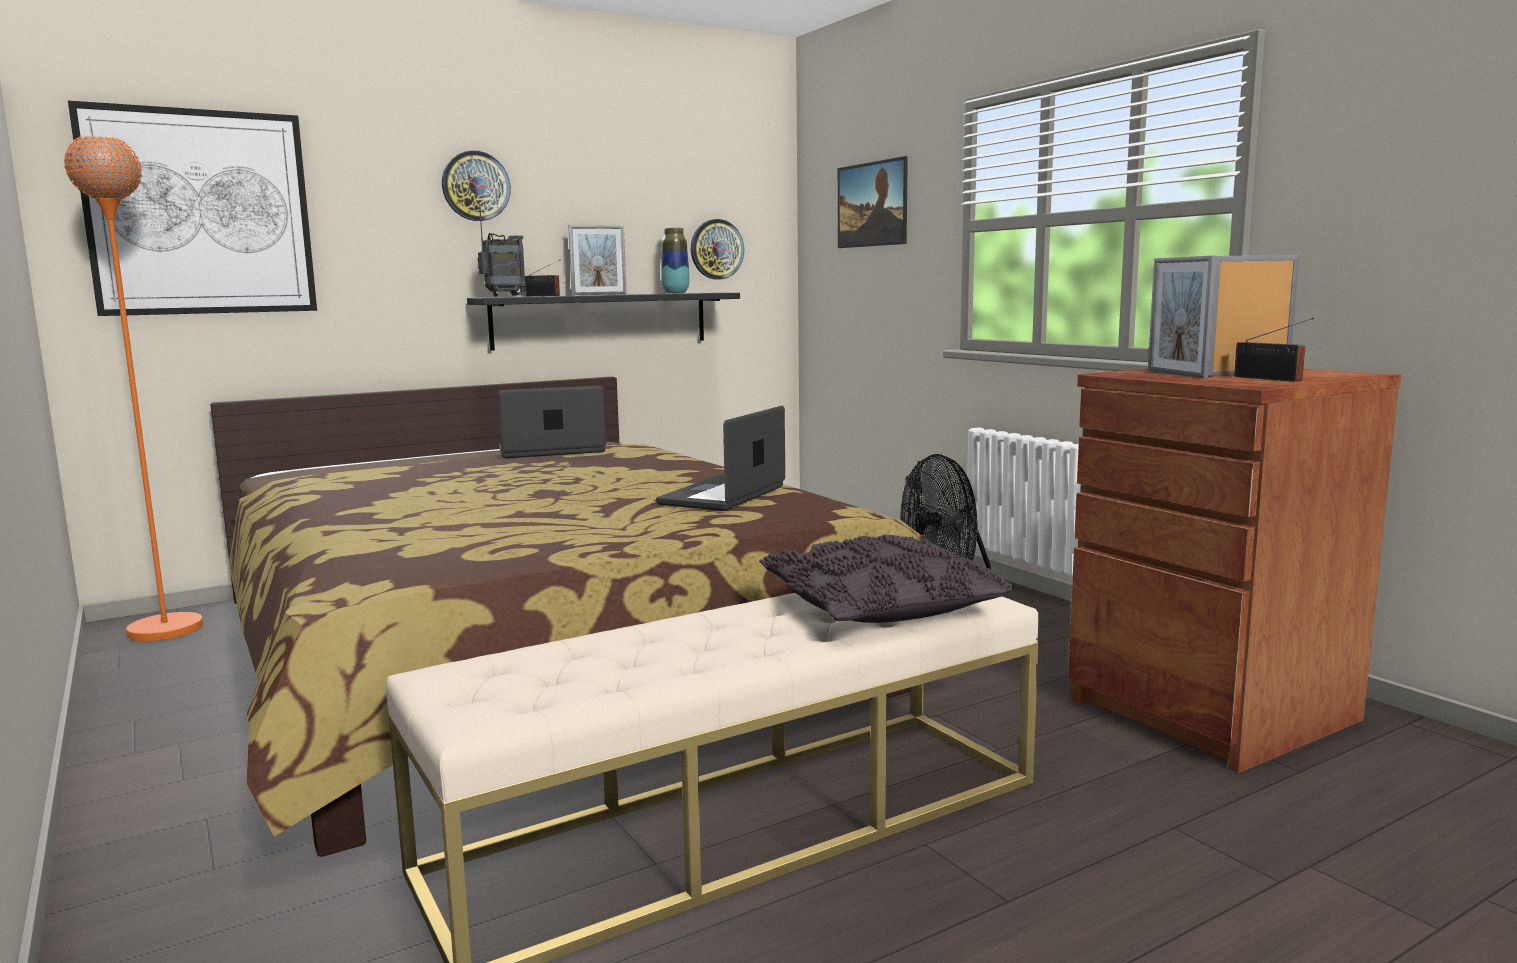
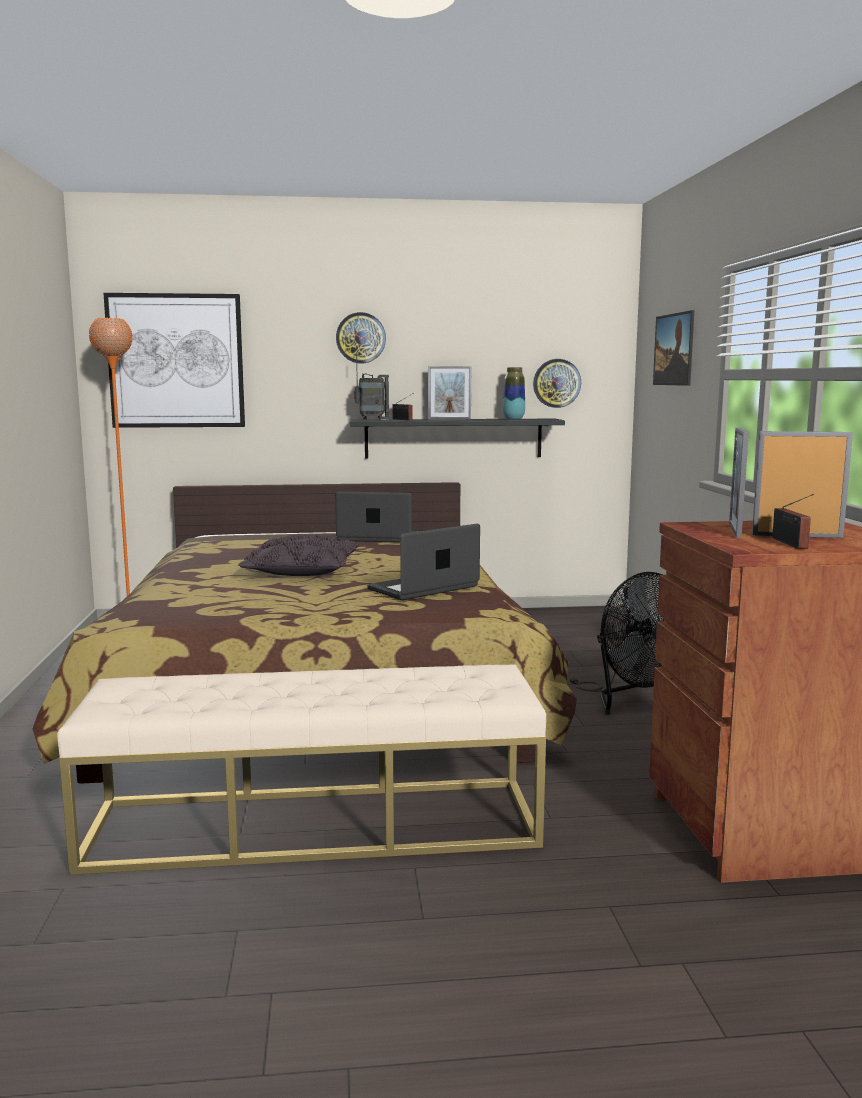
camera: 25 degrees right, 0 degrees up
(879, 606) = (431, 687): black pillow -> black pillow (302, 571)

